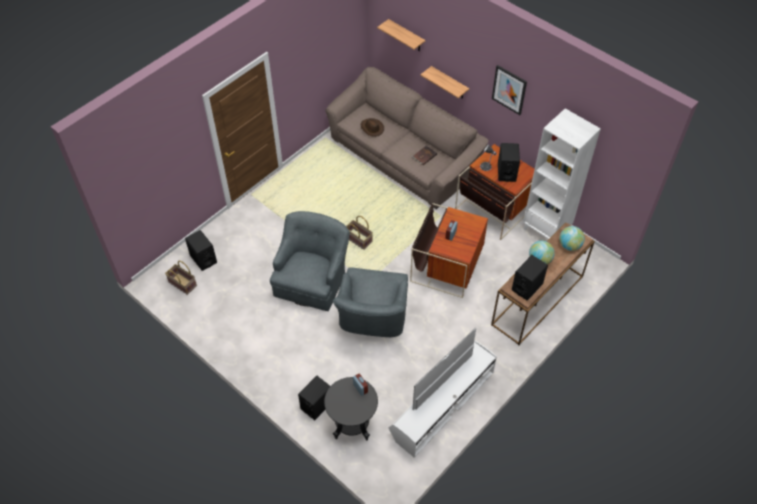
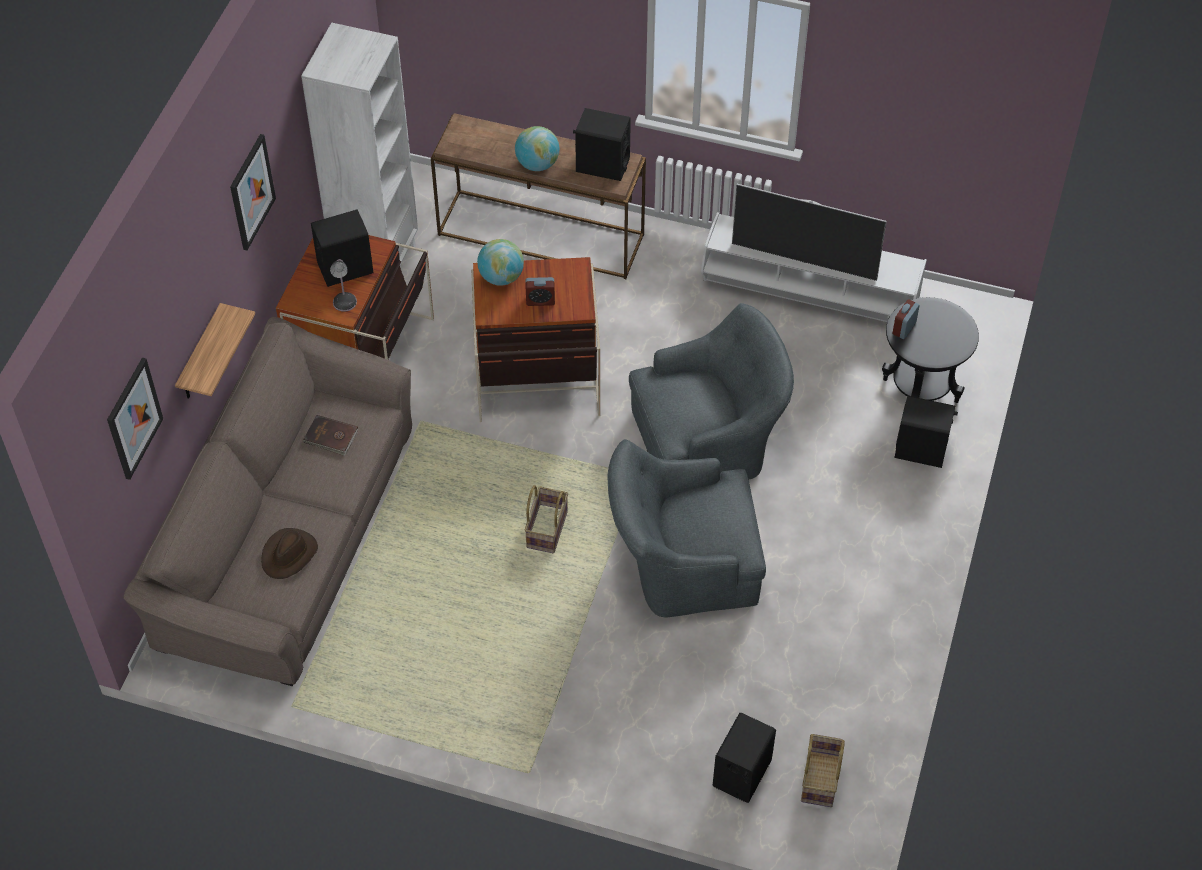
camera: 115 degrees left, 0 degrees up
(406, 36) = (133, 418): shelf -> picture
(569, 245) = (484, 136): globe -> globe (501, 277)

